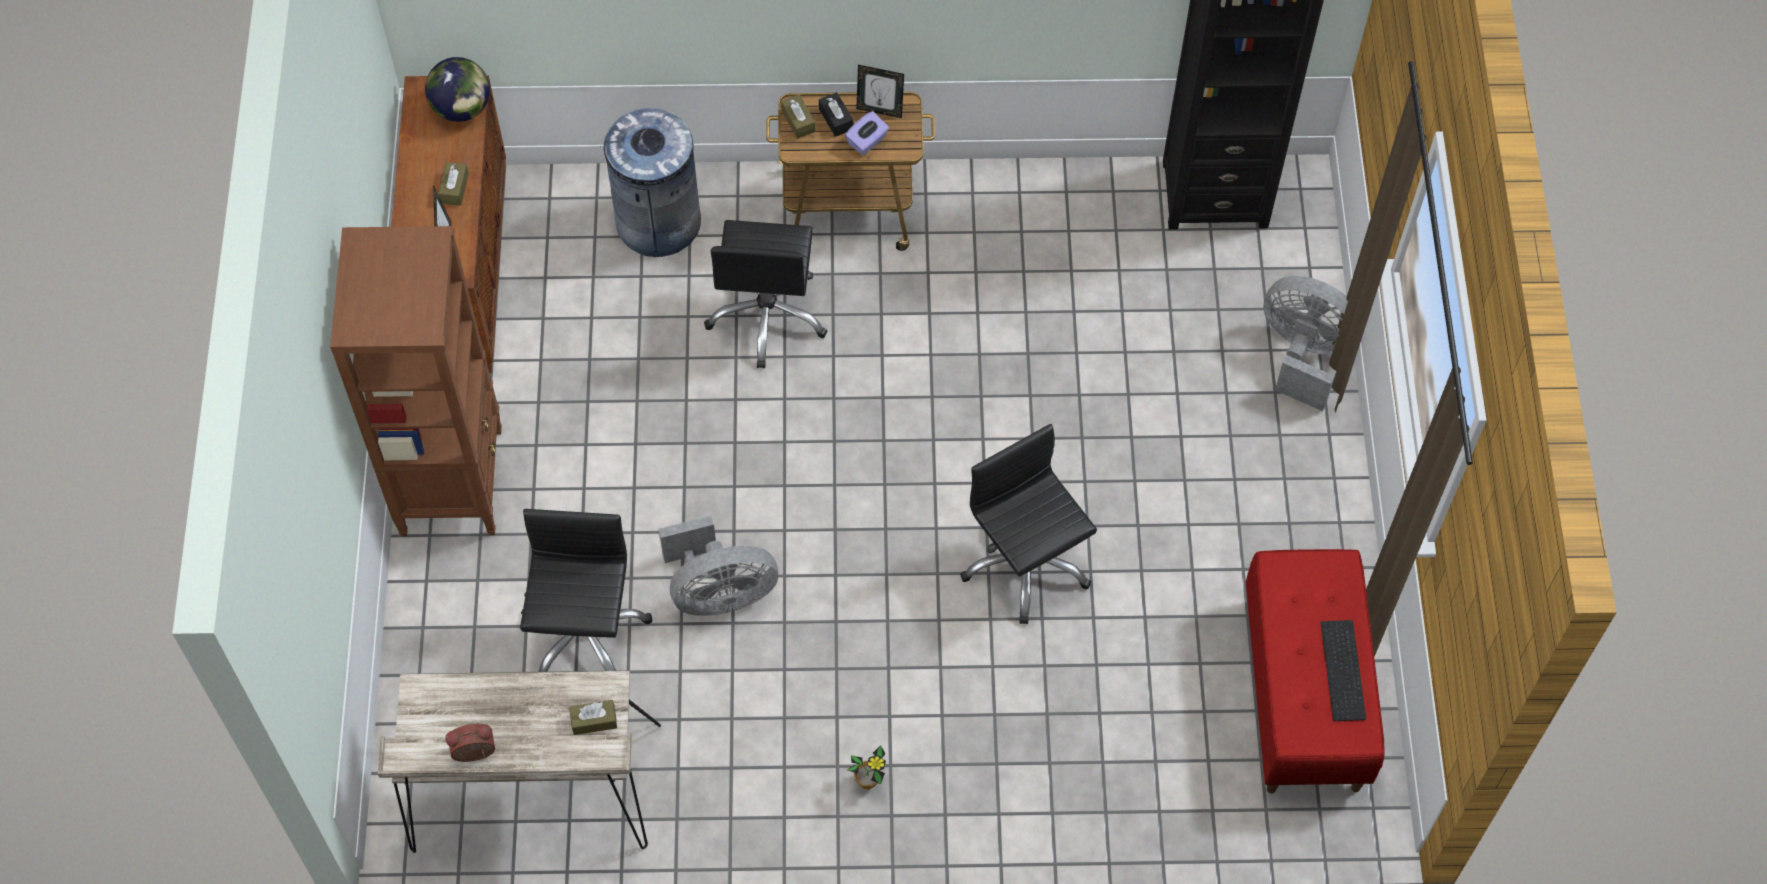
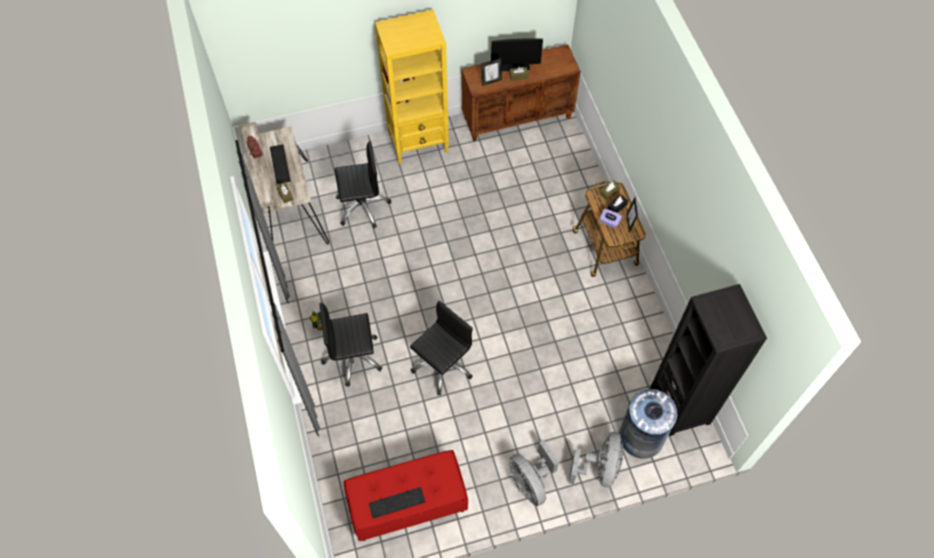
camera: 75 degrees right, 0 degrees up
(422, 186) = (515, 65): none -> monitor
(452, 480) = (419, 143): brown bookcase -> yellow bookcase
(462, 108) = (559, 67): globe -> none
(501, 720) = (279, 164): none -> keyboard
(658, 223) = (569, 178): grey trash can -> grey trash can (640, 437)
(719, 593) = (394, 249): grey fan -> grey fan (530, 482)
(768, 315) = (537, 232): black office chair -> black office chair (353, 358)

